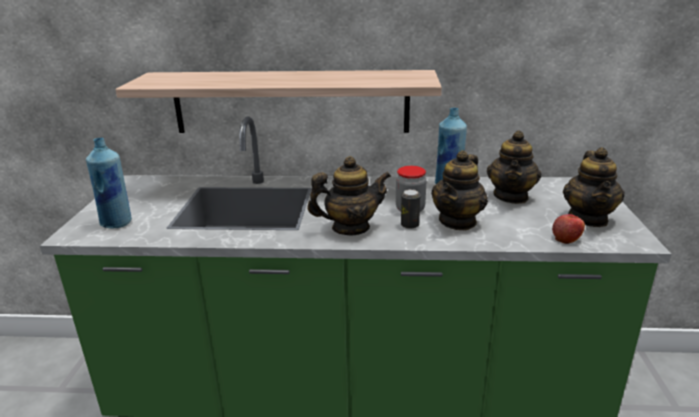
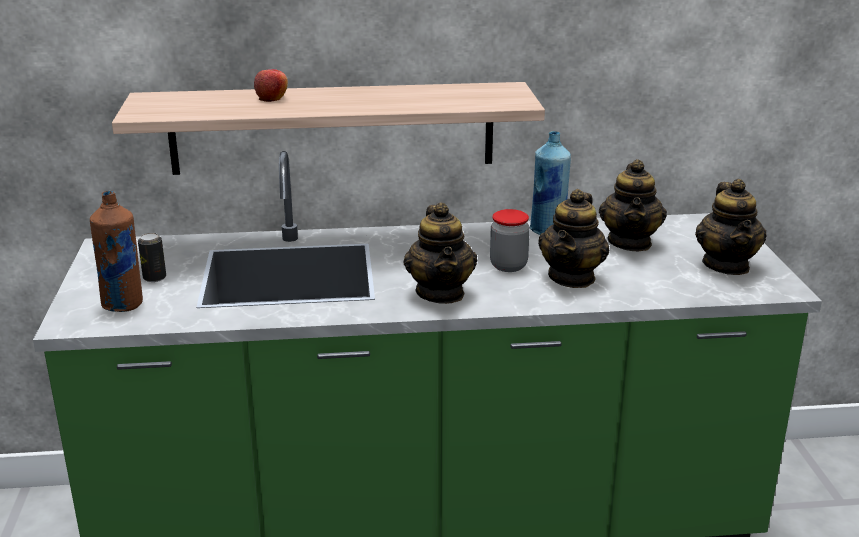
camera: 10 degrees left, 0 degrees up
(117, 223) = (123, 305): blue bottle -> brown bottle
(350, 228) = (441, 293): teapot -> teapot turned 105 degrees clockwise
(410, 225) = (514, 285): can -> can (154, 278)
(566, 239) = (704, 291): apple -> apple (272, 98)

